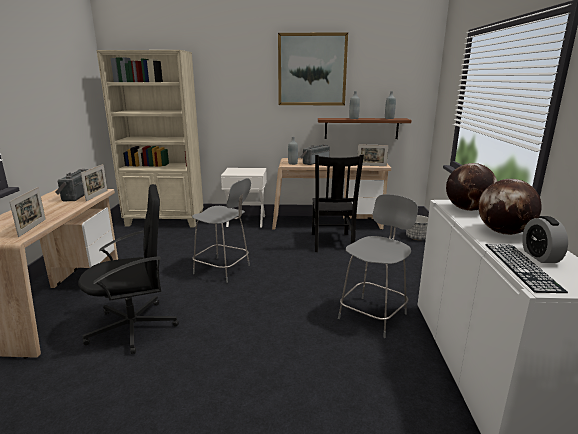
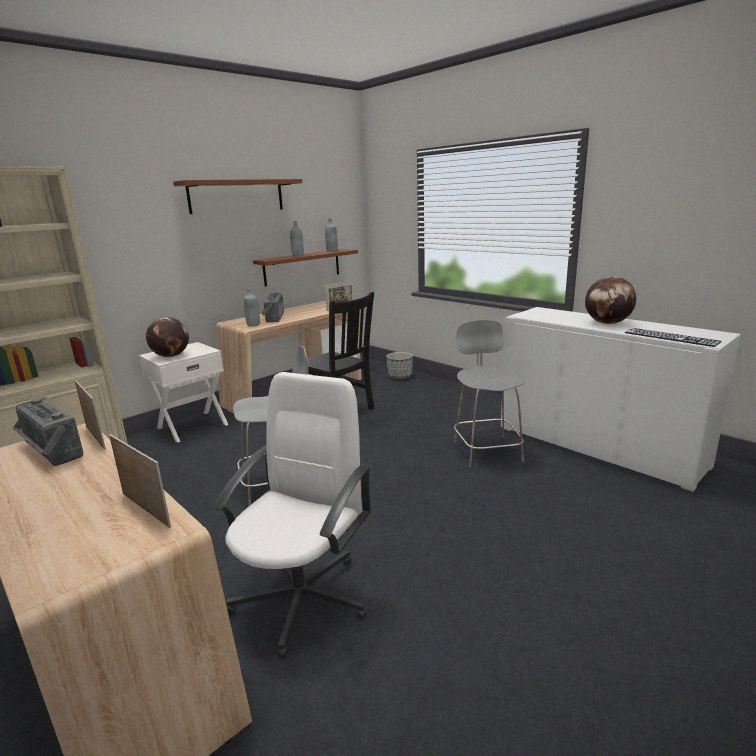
camera: 45 degrees left, 0 degrees up
(134, 327) = (303, 598): black office chair -> white office chair
(312, 70) = (237, 196): picture -> brown shelf
(467, 209) = (546, 316): globe -> globe (171, 356)
(540, 256) = (660, 329): alarm clock -> none

